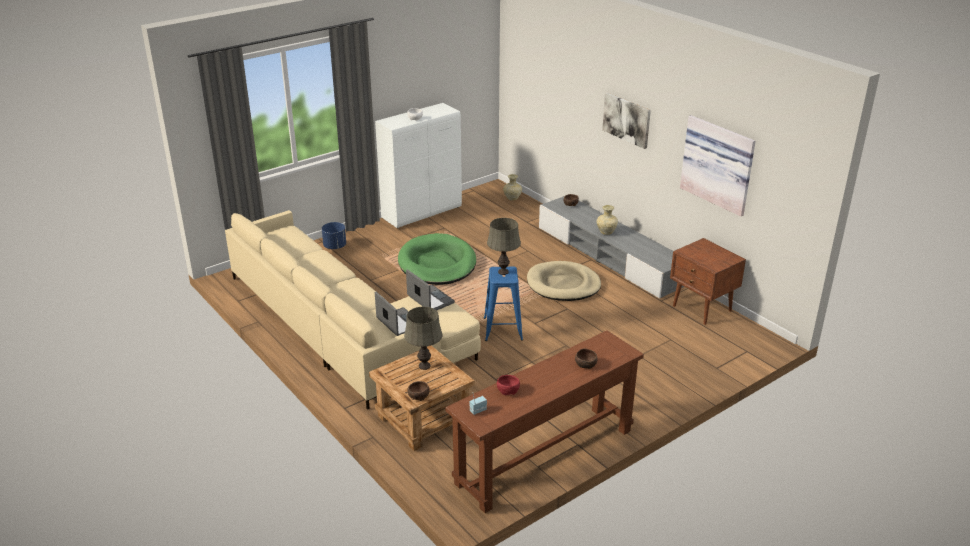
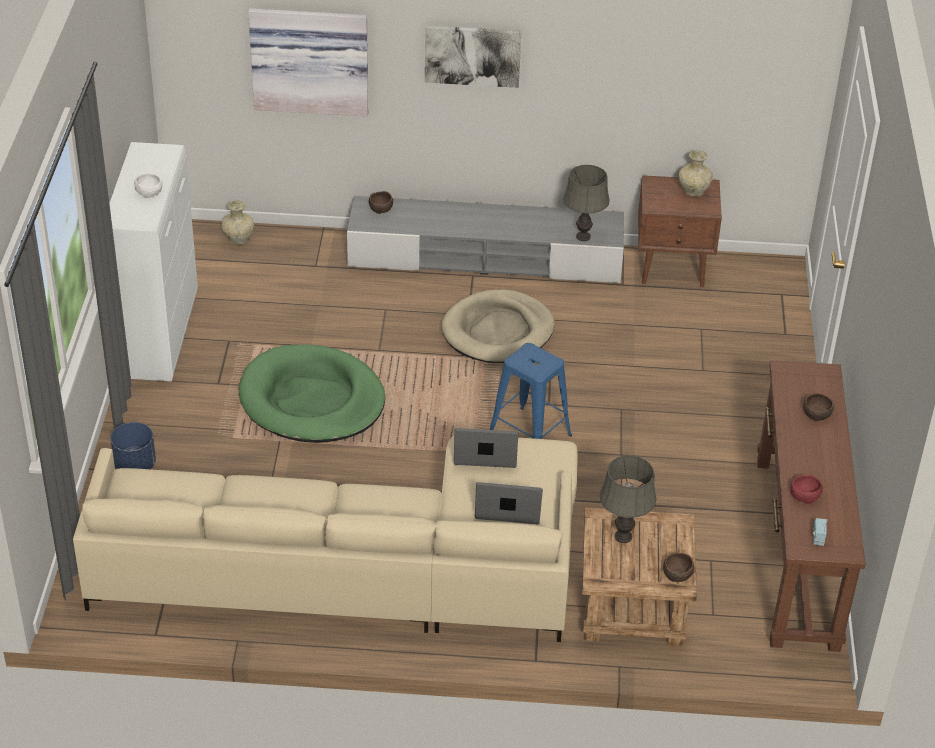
camera: 50 degrees left, 10 degrees up
(503, 272) = (529, 359): grey table lamp -> grey table lamp (583, 237)
(606, 232) = (484, 226): beige vase -> beige vase (693, 191)
(719, 164) = (660, 72): picture -> picture (310, 59)

